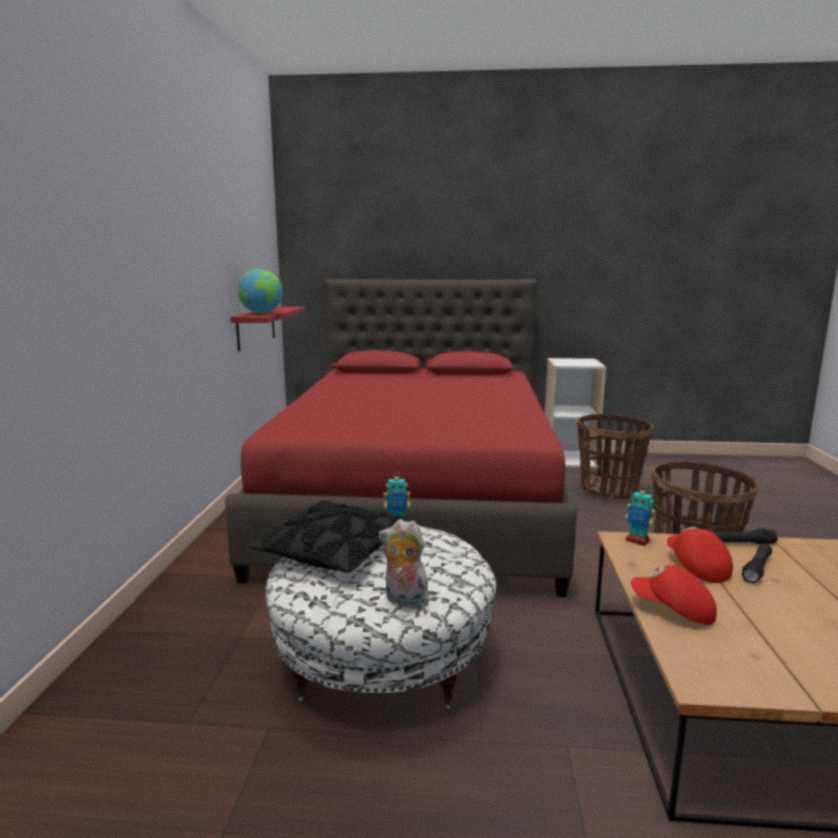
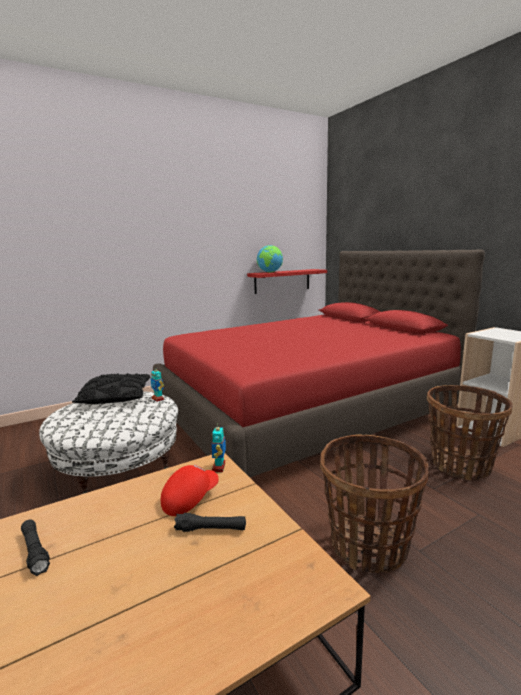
camera: 55 degrees right, 0 degrees up
(404, 601) = (69, 425): plush toy -> none
(673, 610) = (106, 502): red cap -> none
(740, 544) = (262, 513): black flashlight -> black flashlight (35, 551)

